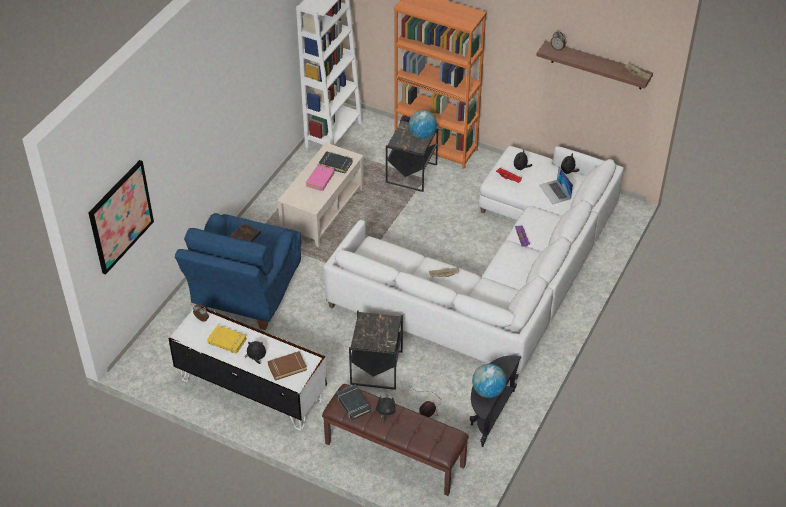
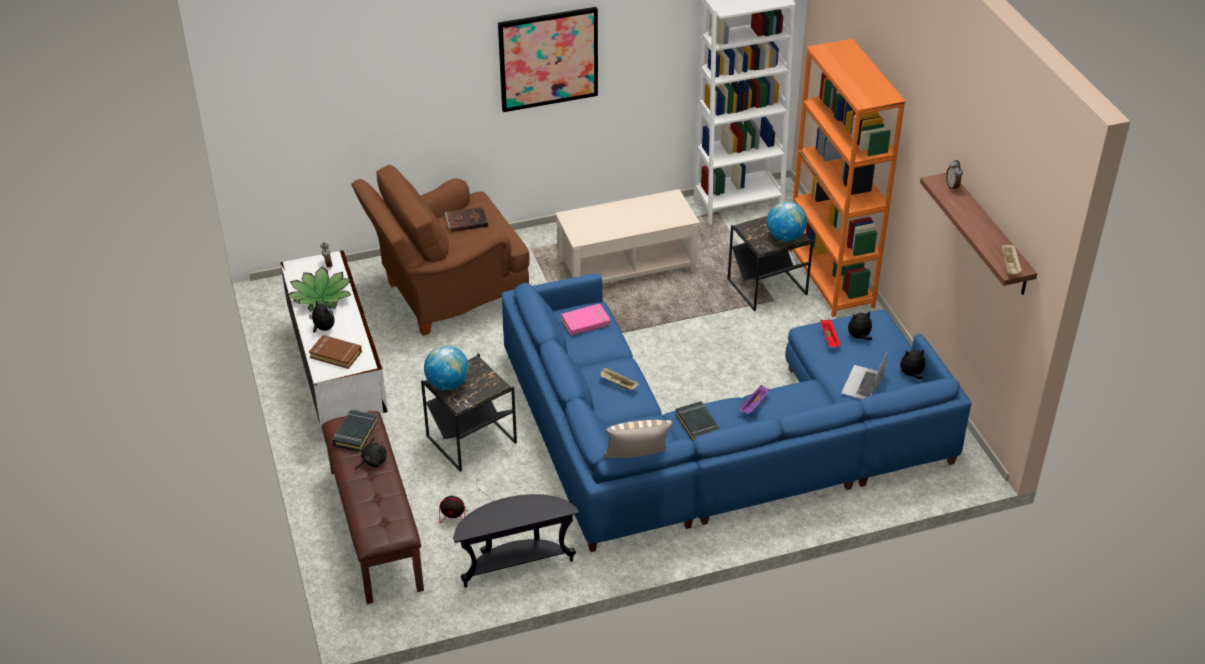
camera: 45 degrees right, 5 degrees down
(120, 216) = (302, 99): picture -> picture (548, 58)
(227, 341) = (321, 297): yellow book -> potted plant
(246, 296) = (448, 295): blue armchair -> brown armchair
(320, 179) = (623, 219): pink book -> pink book (585, 323)
(336, 164) = (659, 214): black book -> black book (698, 425)
(488, 391) = (497, 518): globe -> globe (447, 384)
(494, 275) = (715, 438): white sofa -> blue sofa
(531, 306) = (636, 462): none -> pillow

